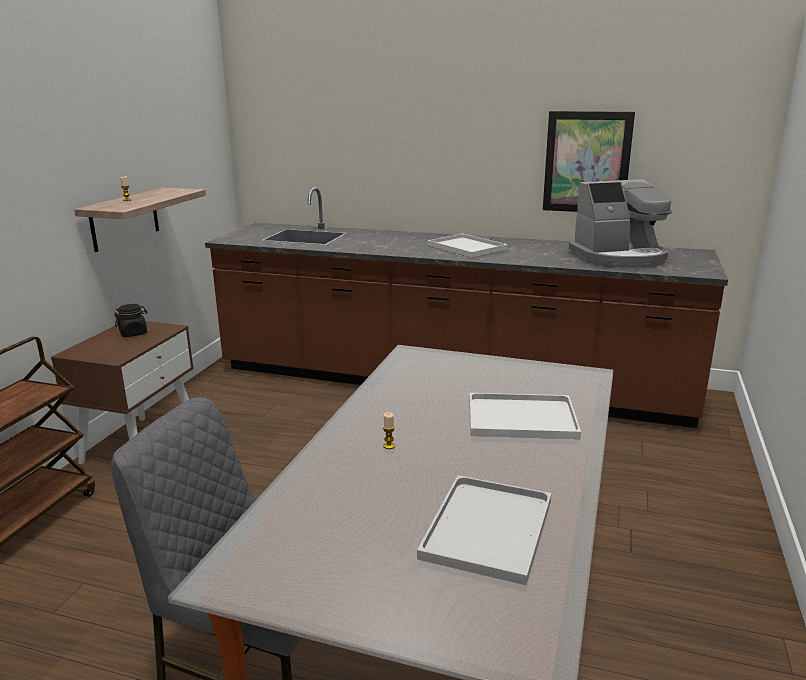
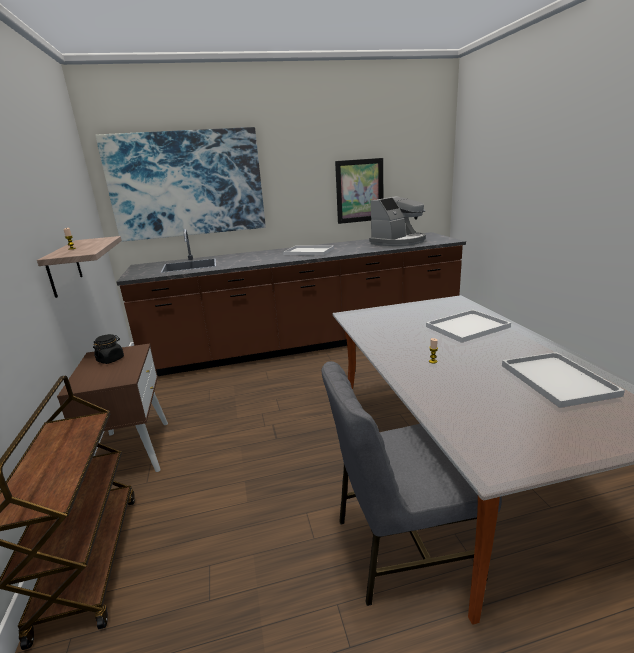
camera: 30 degrees left, 0 degrees up
(333, 127) = (187, 184): none -> picture

